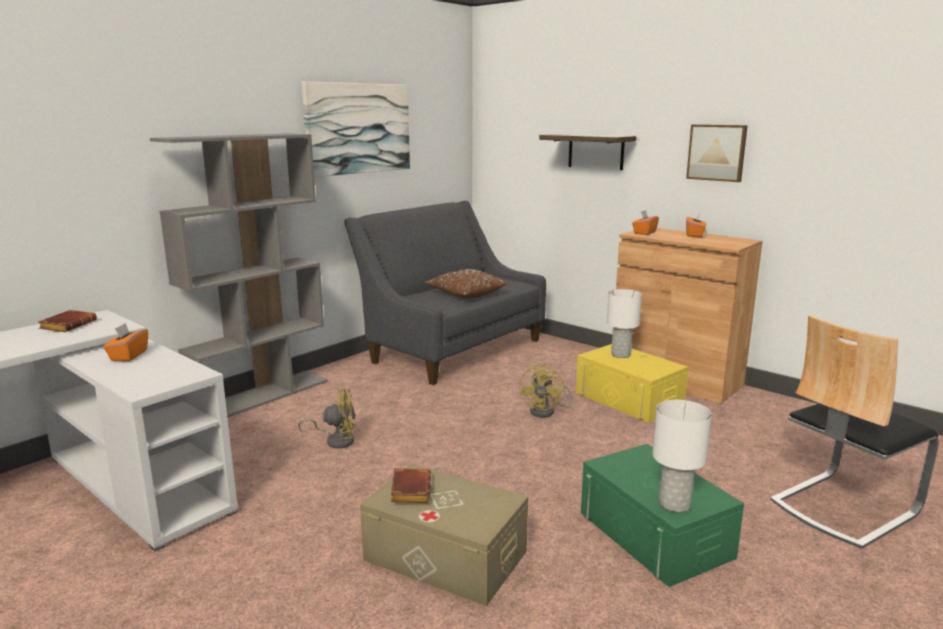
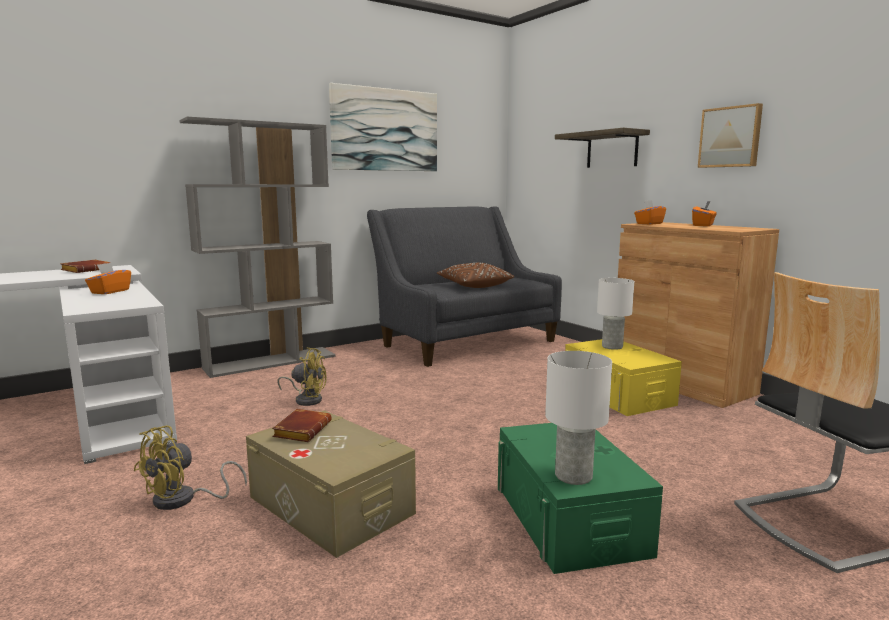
camera: 15 degrees right, 5 degrees down
(547, 411) = (523, 396): yellow fan -> yellow fan (183, 500)

